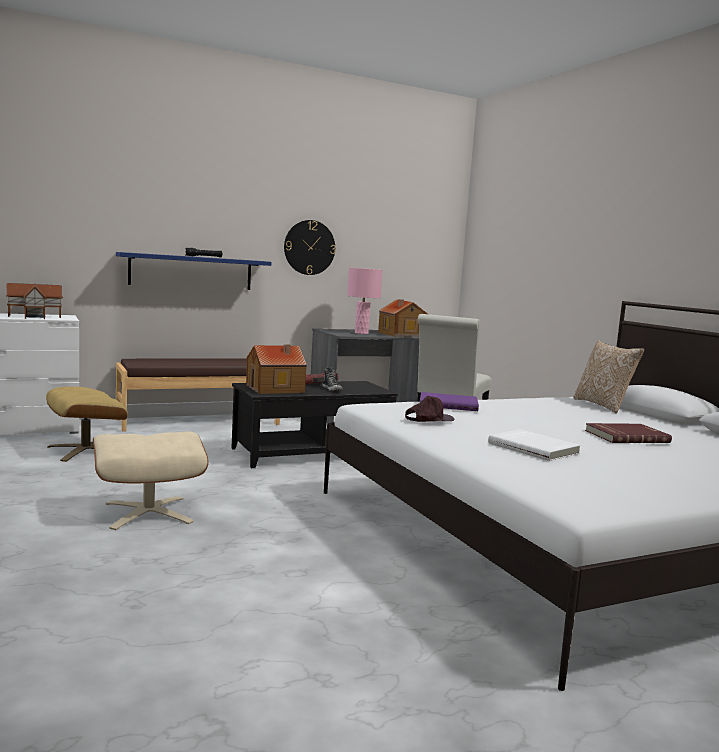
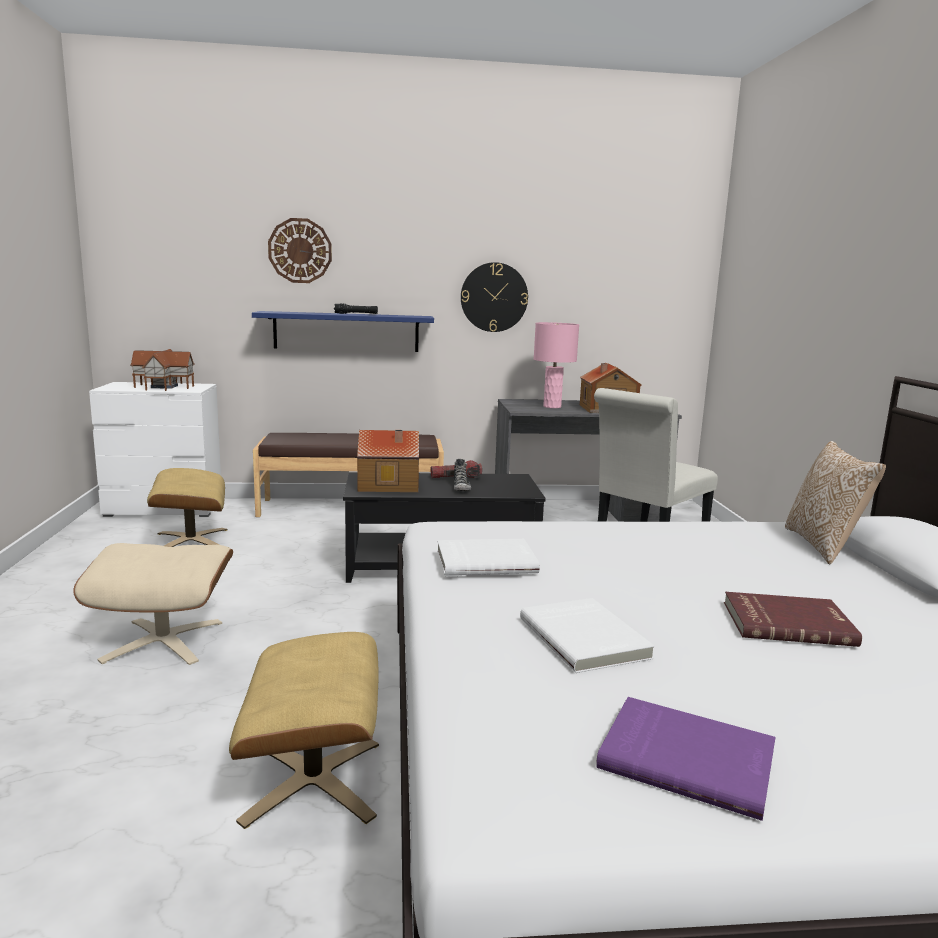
camera: 20 degrees right, 5 degrees up
(154, 202) = (300, 251): none -> wall clock
(356, 571) = (314, 781): none -> beige ottoman
(428, 418) = (485, 560): brown cap -> white book
(448, 404) = (556, 532): purple book -> purple book (687, 759)

